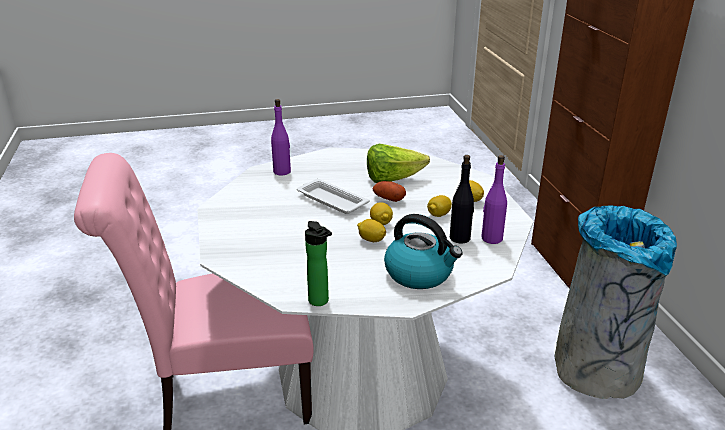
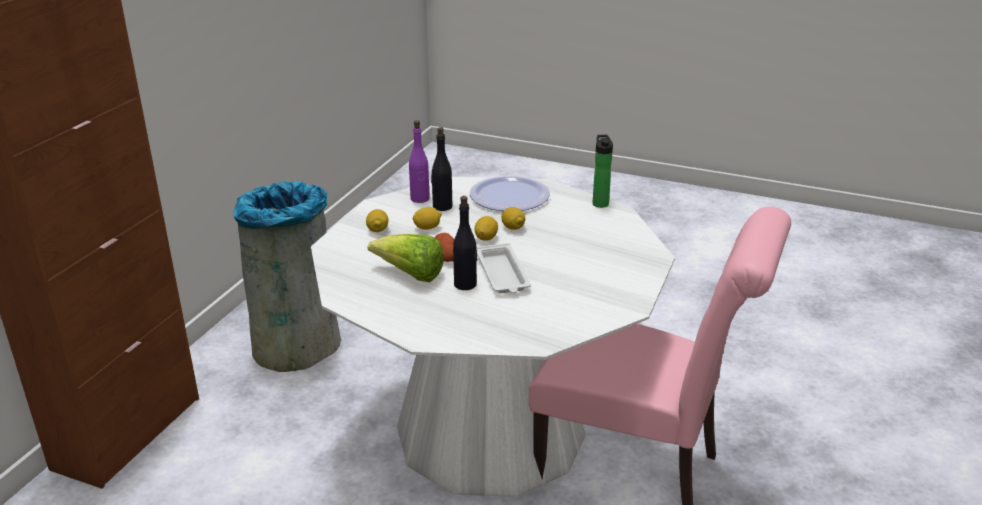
camera: 145 degrees left, 0 degrees up
(282, 171) = (514, 331): purple bottle -> none
(347, 186) = (465, 284): none -> black bottle
(420, 274) = (509, 196): kettle -> plate

